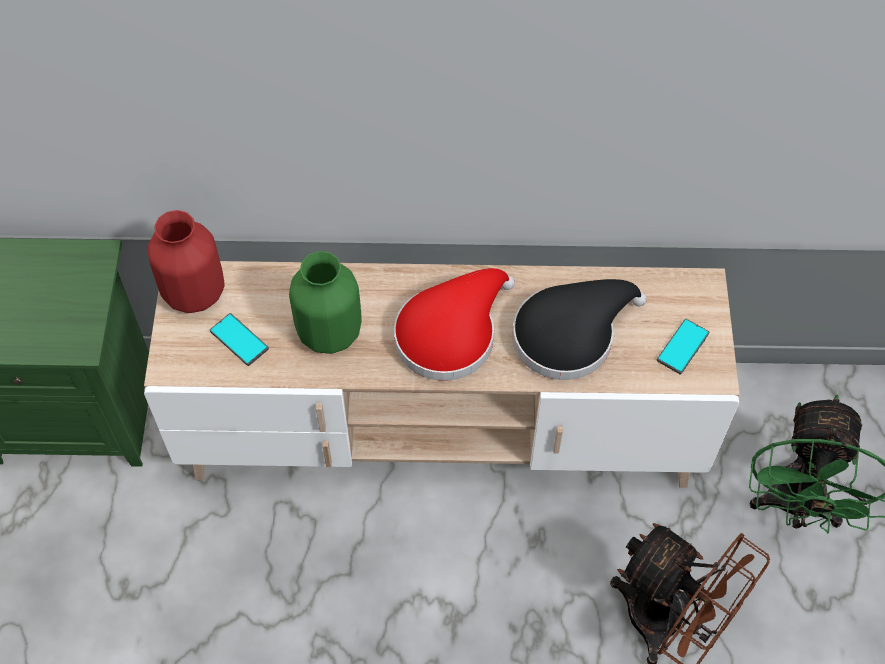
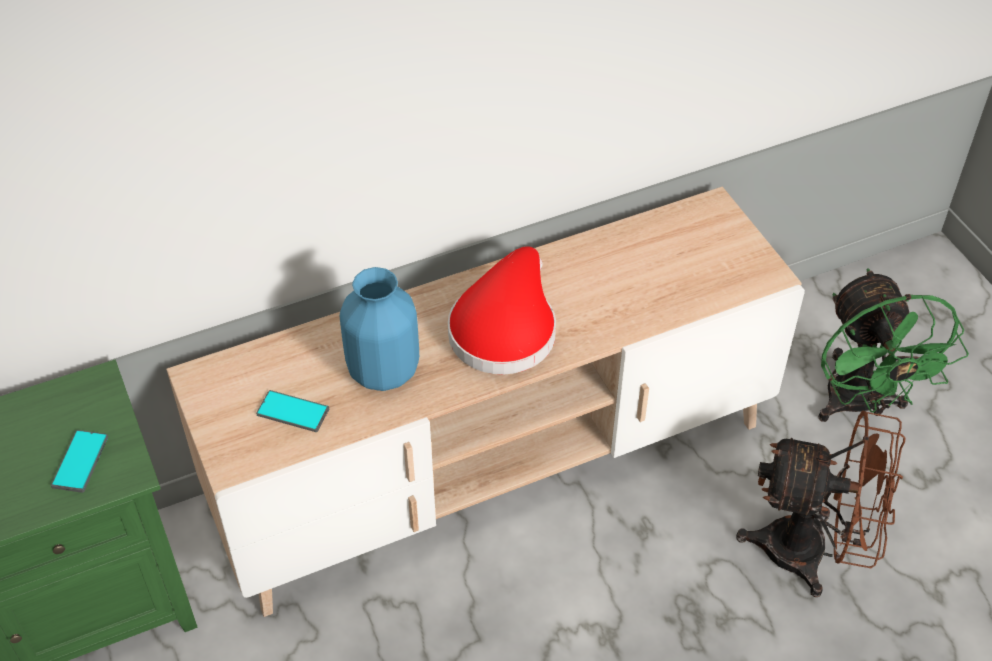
camera: 25 degrees left, 10 degrees down
(195, 292) = (219, 385): red vase -> none
(328, 332) = (382, 371): green vase -> blue vase
(570, 334) = (618, 288): black hat -> none
(682, 347) = (727, 262): phone -> phone (80, 461)

